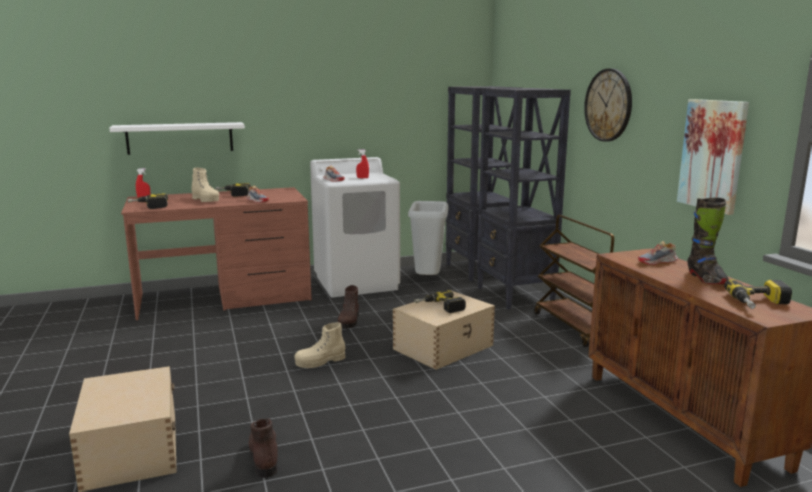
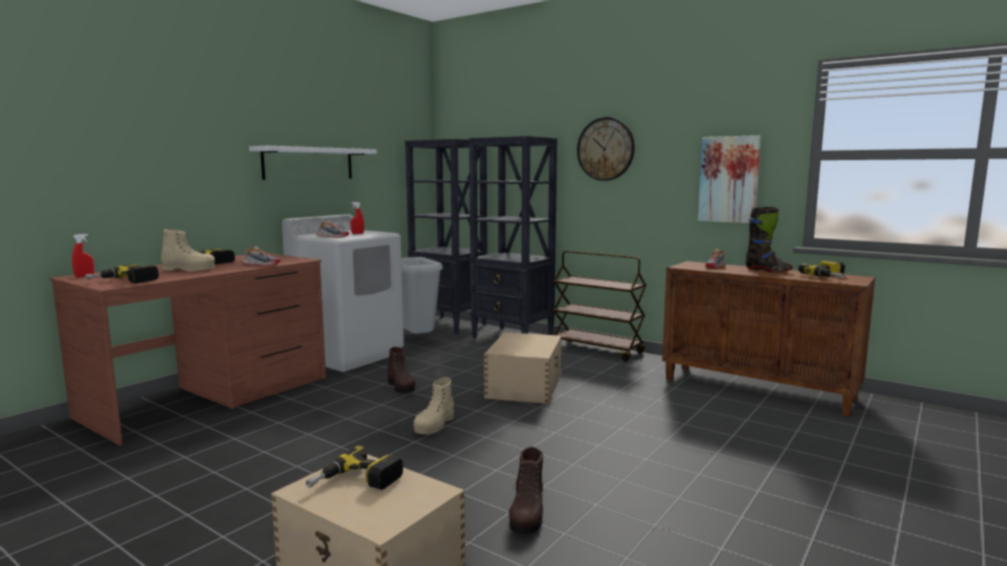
camera: 35 degrees left, 5 degrees down
(180, 138) = (124, 193): white shelf -> white shelf (308, 163)
(264, 457) = (527, 515): brown boot -> brown boot turned 120 degrees counterclockwise
(440, 307) = (523, 345): power drill -> power drill (356, 483)

